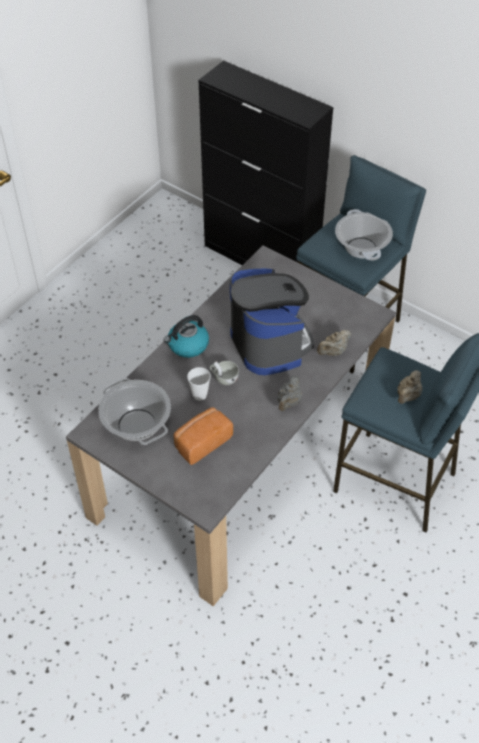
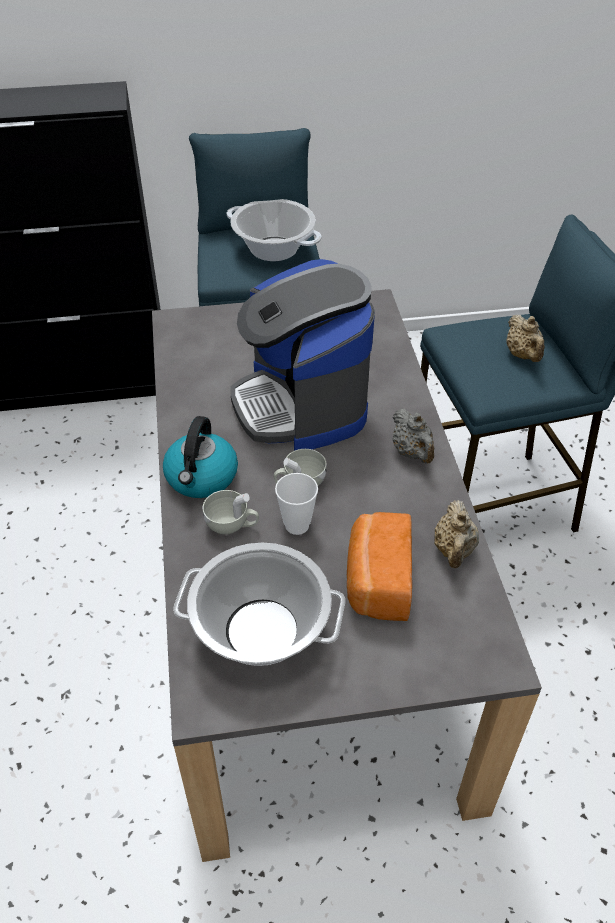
camera: 45 degrees left, 5 degrees down
(175, 375) = (232, 525): none -> white cup
(269, 343) = (301, 405): coffee machine -> coffee machine turned 135 degrees counterclockwise
(333, 352) = (384, 366): beige teapot -> beige teapot (454, 550)

